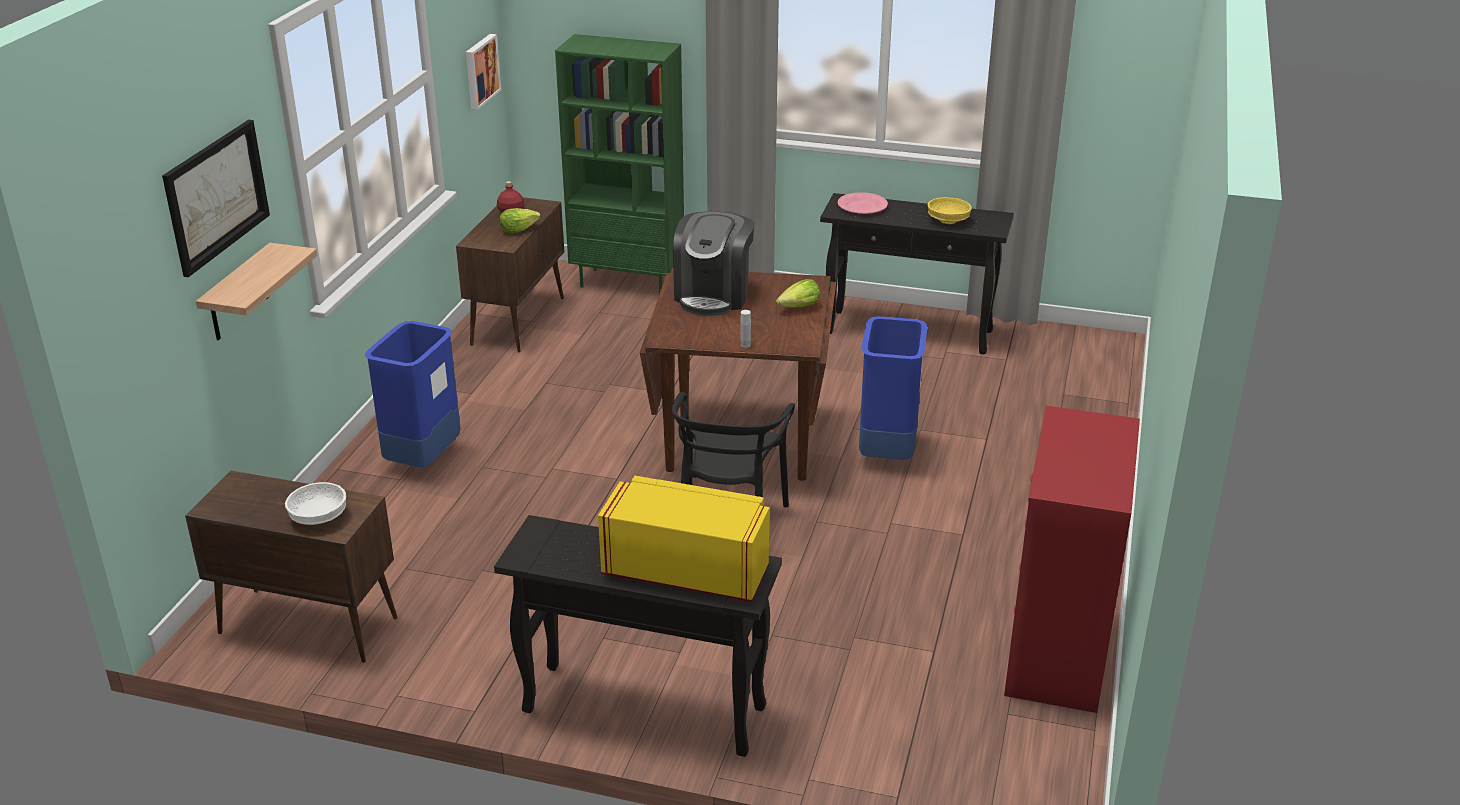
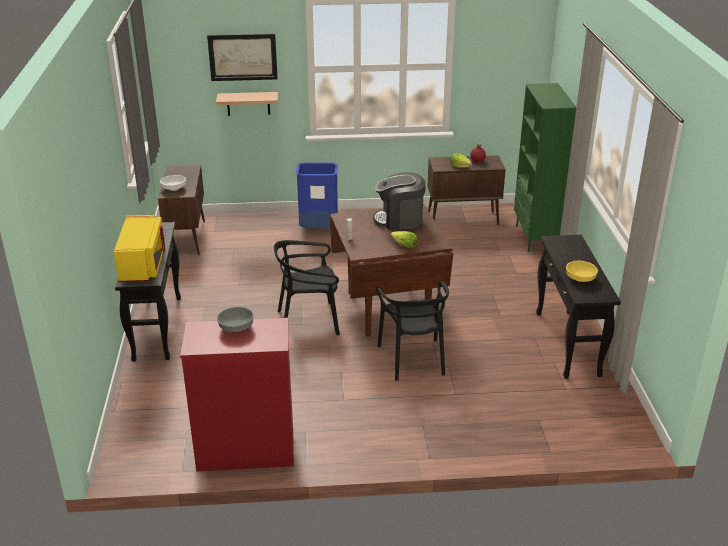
camera: 70 degrees right, 0 degrees up
(480, 71) = (512, 83): picture -> none
(862, 206) = (570, 246): pink plate -> none
(887, 453) = (413, 359): blue trash can -> black chair
(1063, 452) = (237, 328): none -> grey bowl

